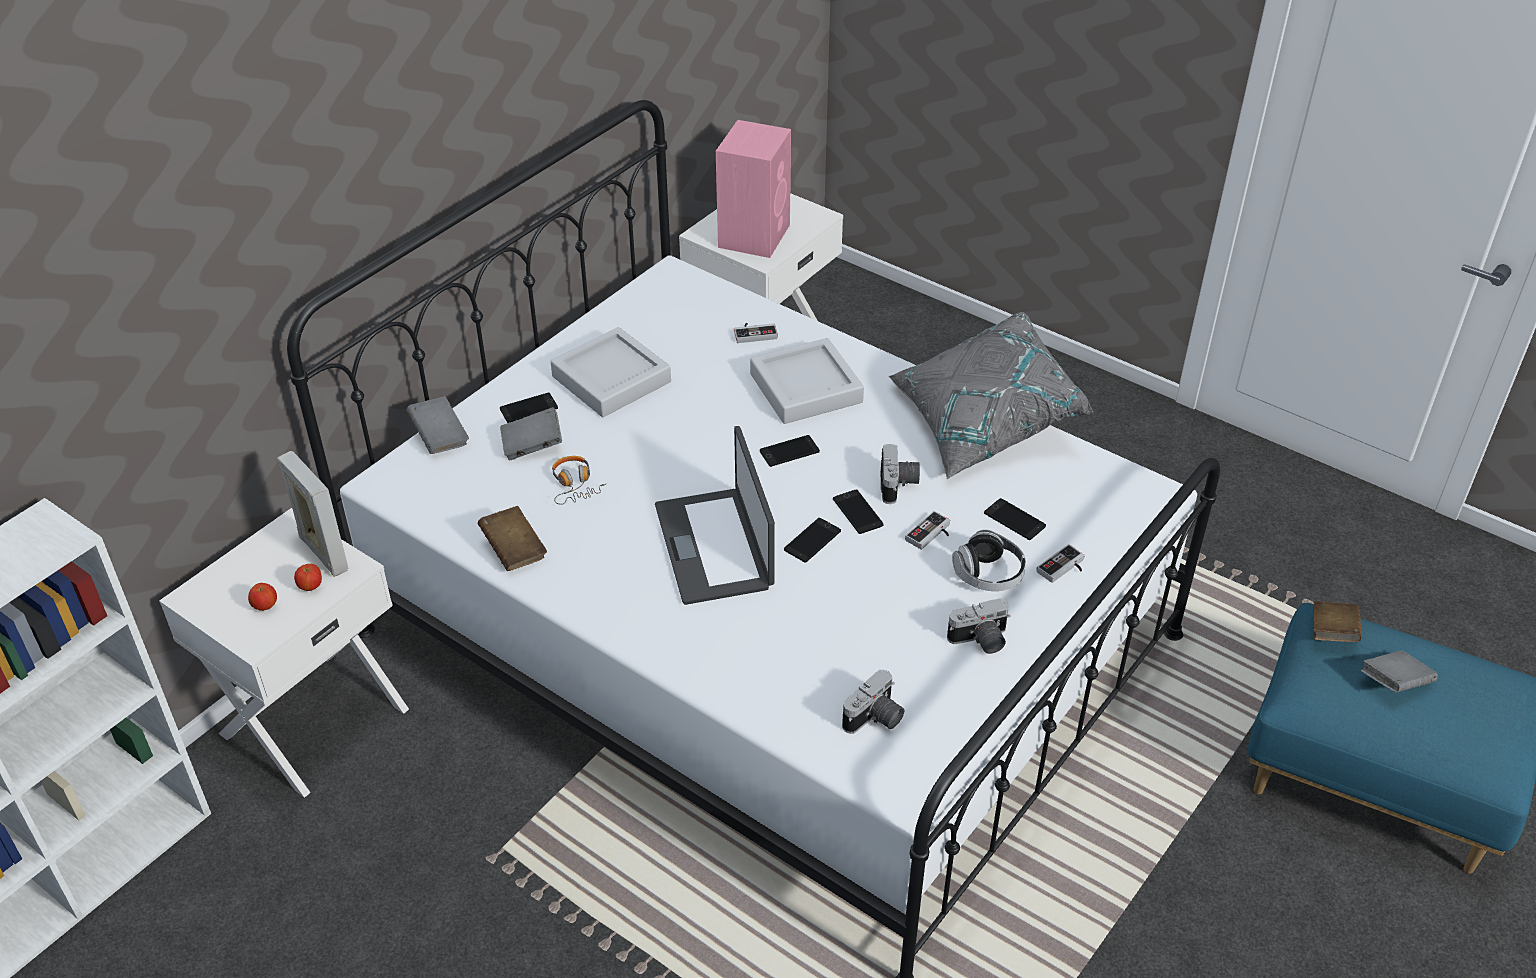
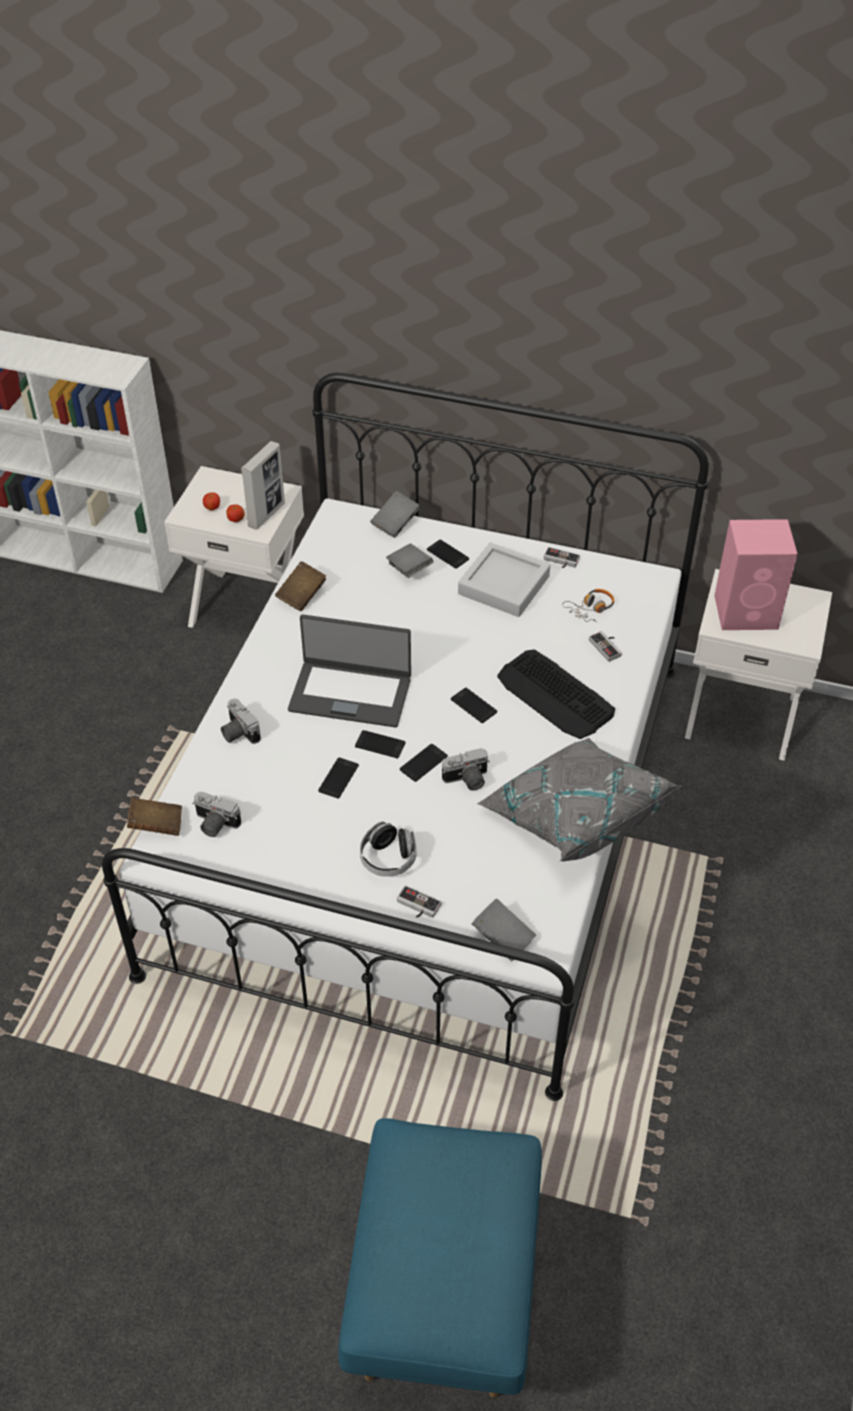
camera: 70 degrees right, 5 degrees up
(575, 485) = (379, 603): headphones -> headphones (591, 609)
(715, 546) = (350, 693): laptop -> laptop turned 135 degrees counterclockwise
(806, 388) = (555, 695): grey tray -> keyboard
(931, 535) = (418, 813): game controller -> game controller (560, 561)
(980, 641) = (314, 868): camera -> camera (238, 733)
(1014, 520) = (460, 863): phone -> phone (338, 778)
(1332, 633) = (490, 1156): brown book -> brown book (156, 825)
(1394, 683) = (445, 1214): grey book -> grey book (503, 938)

